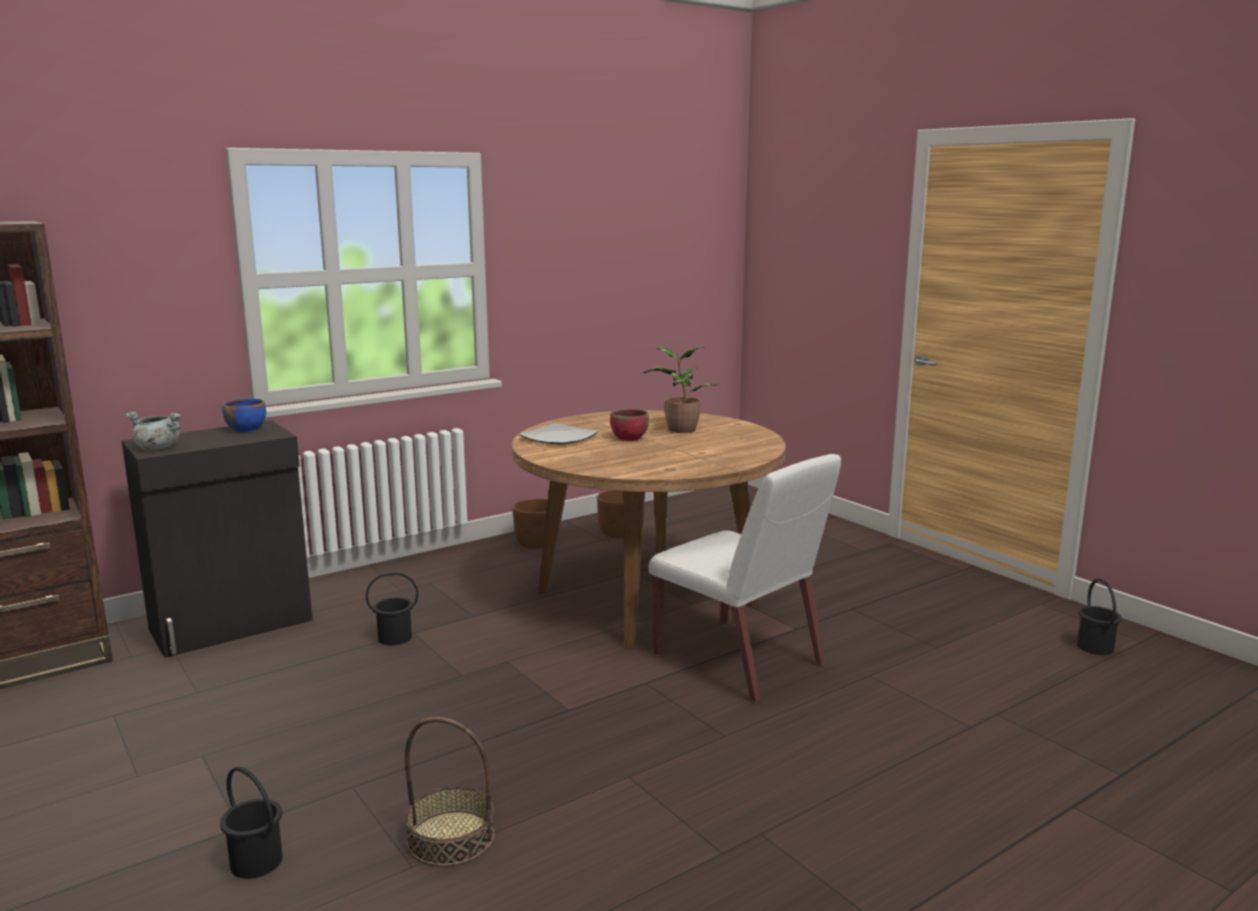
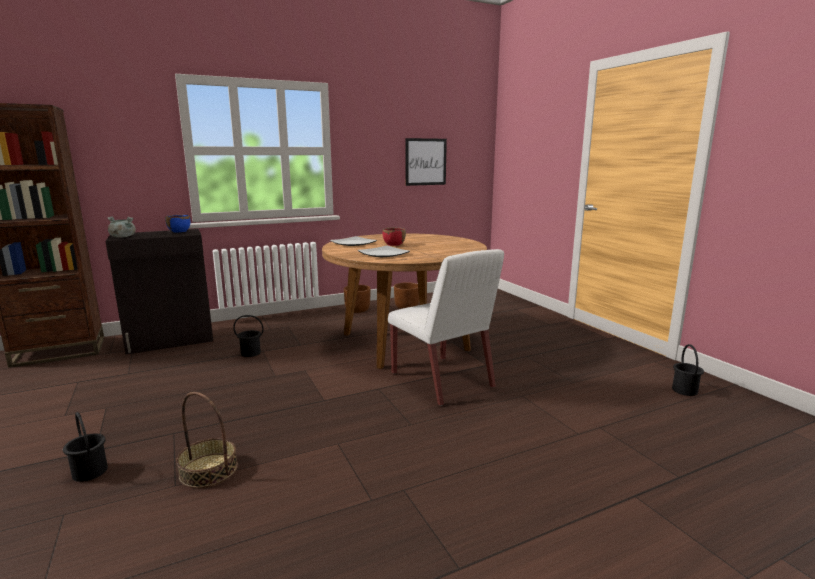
camera: 10 degrees right, 0 degrees up
(630, 460) = (384, 254): none -> plate
(637, 278) = (425, 162): none -> picture
(680, 429) = (428, 242): potted plant -> none

